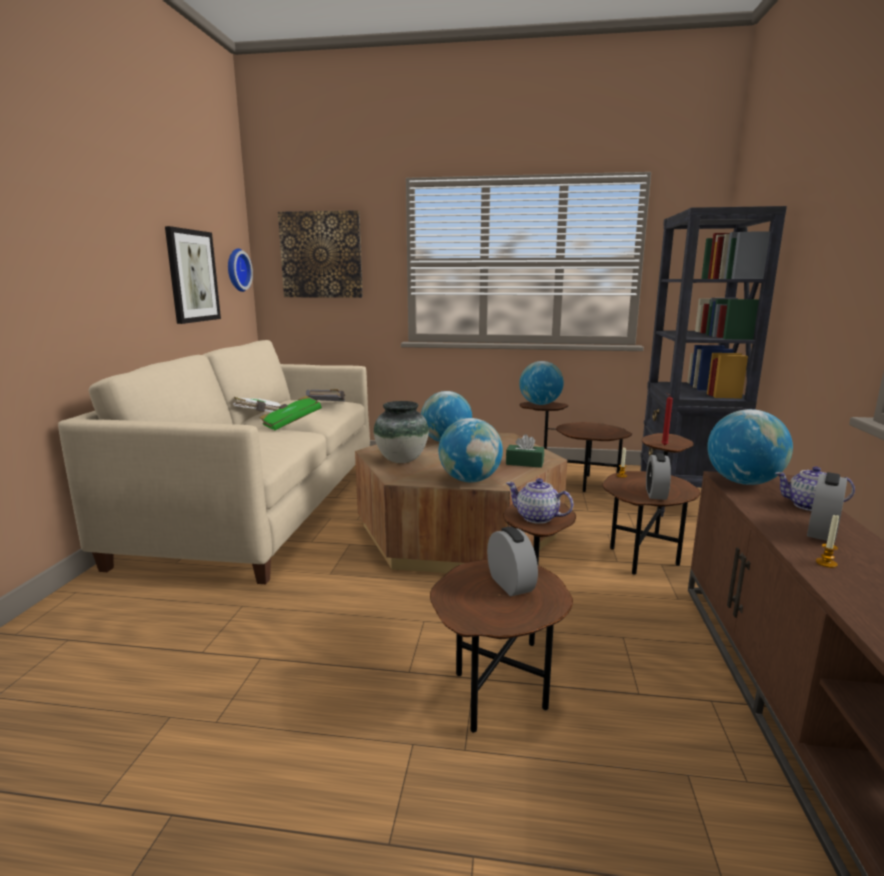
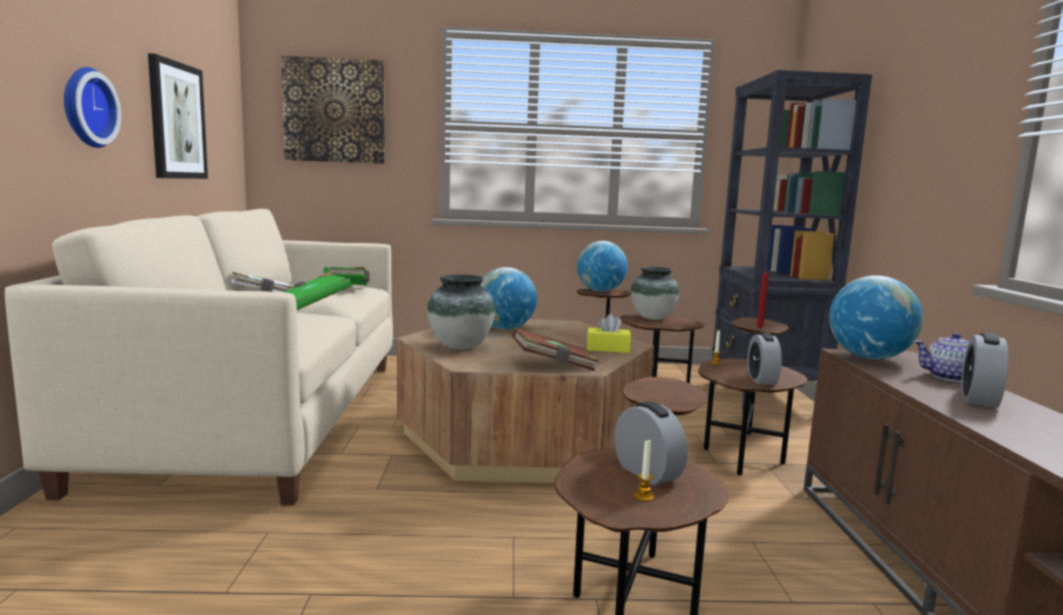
camera: 10 degrees left, 5 degrees down
(236, 270) = (226, 122): wall clock -> wall clock (85, 107)
(328, 405) = (348, 288): grey book -> green book
(470, 480) = (554, 366): globe -> brown book
(524, 463) = (608, 349): green tissue box -> yellow tissue box
(537, 518) = (665, 395): teapot -> none
(587, 427) = (653, 318): none -> vase
(826, 563) = (1004, 426): candle -> candle (643, 496)

